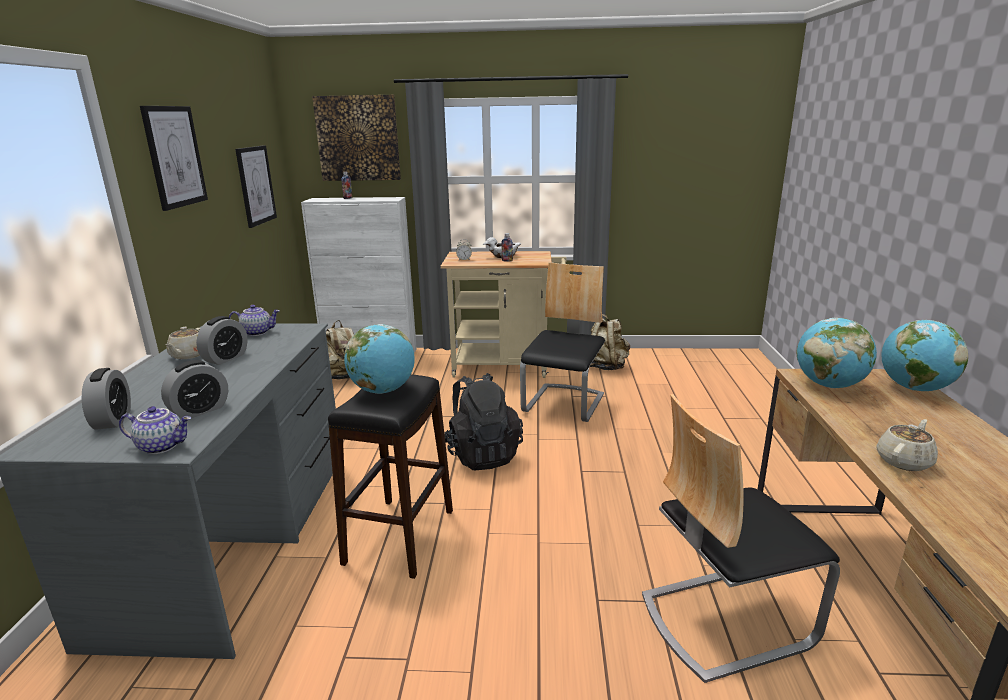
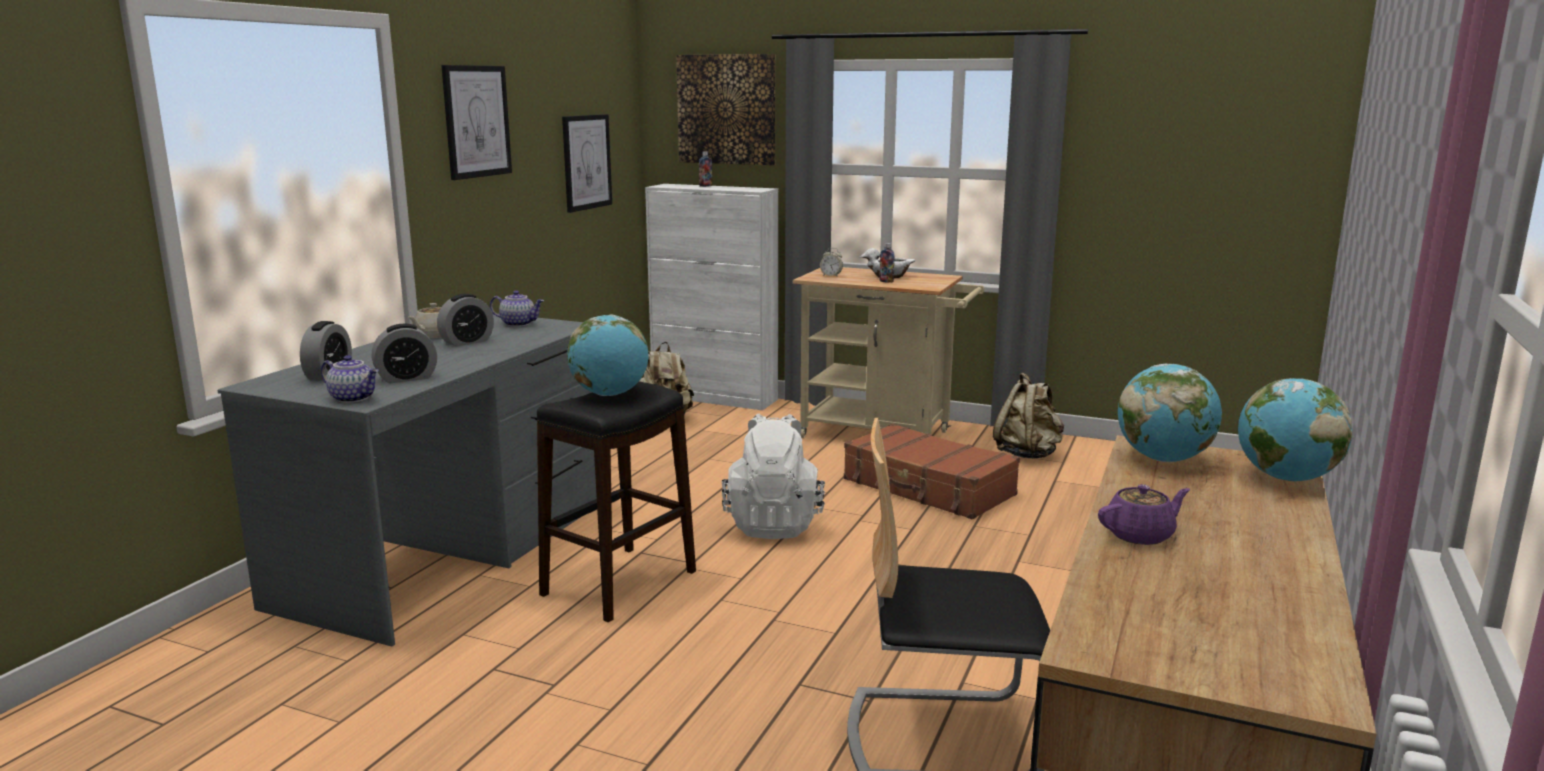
camera: 20 degrees right, 5 degrees down
(482, 455) = (773, 524): black backpack -> white backpack
(564, 404) = (928, 488): chair -> brown suitcase
(904, 461) = (1140, 535): beige teapot -> purple teapot

